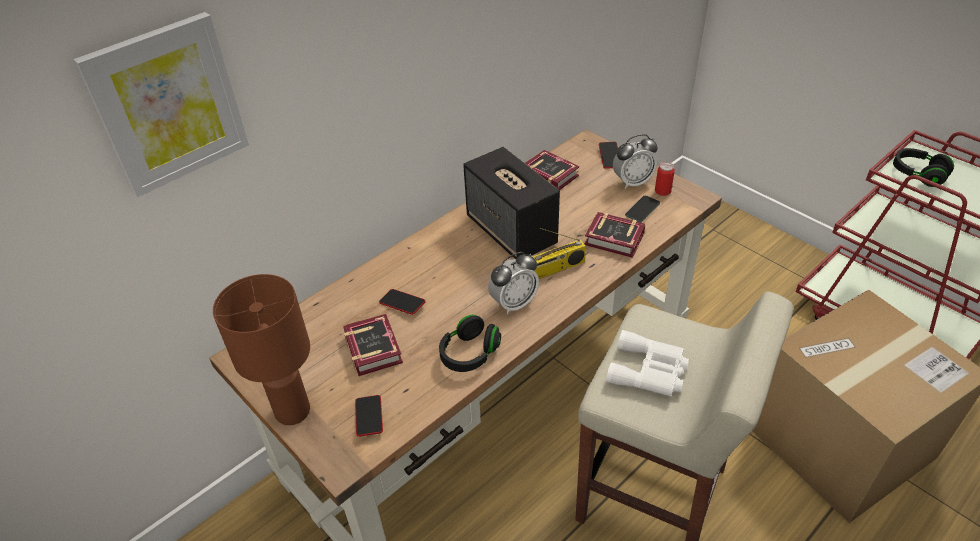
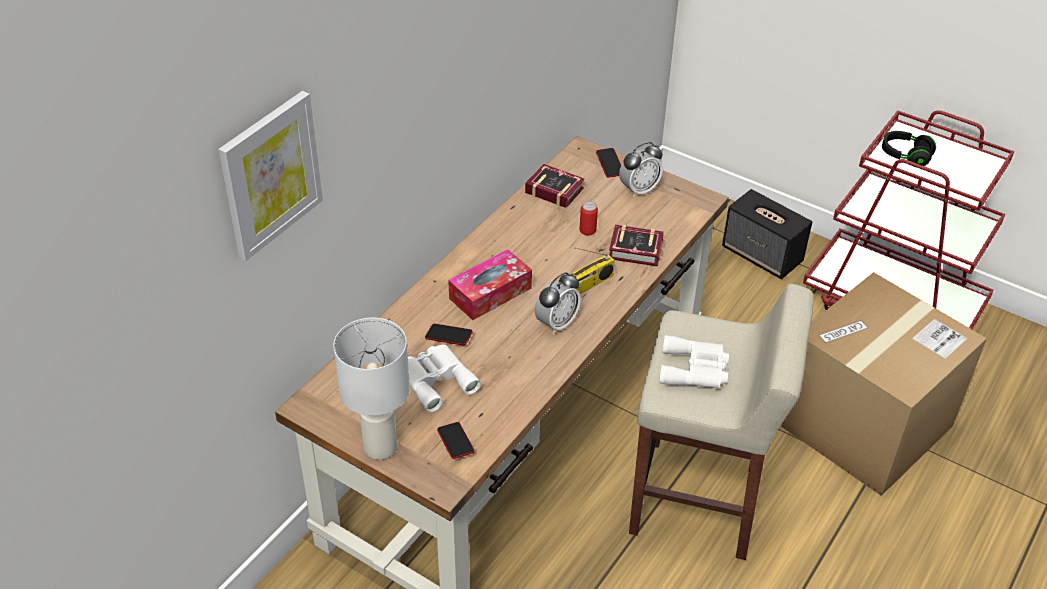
camera: 15 degrees left, 0 degrees up
(291, 411) = (380, 448): brown table lamp -> white table lamp
(374, 346) = (436, 380): book -> white binoculars
(457, 265) = (490, 293): none -> tissue box
(469, 354) = (529, 374): black headphones -> none
(512, 231) = (533, 253): speaker -> speaker (763, 255)
(642, 209) = (655, 217): phone -> none
(662, 191) = (670, 196): can -> can (587, 230)

